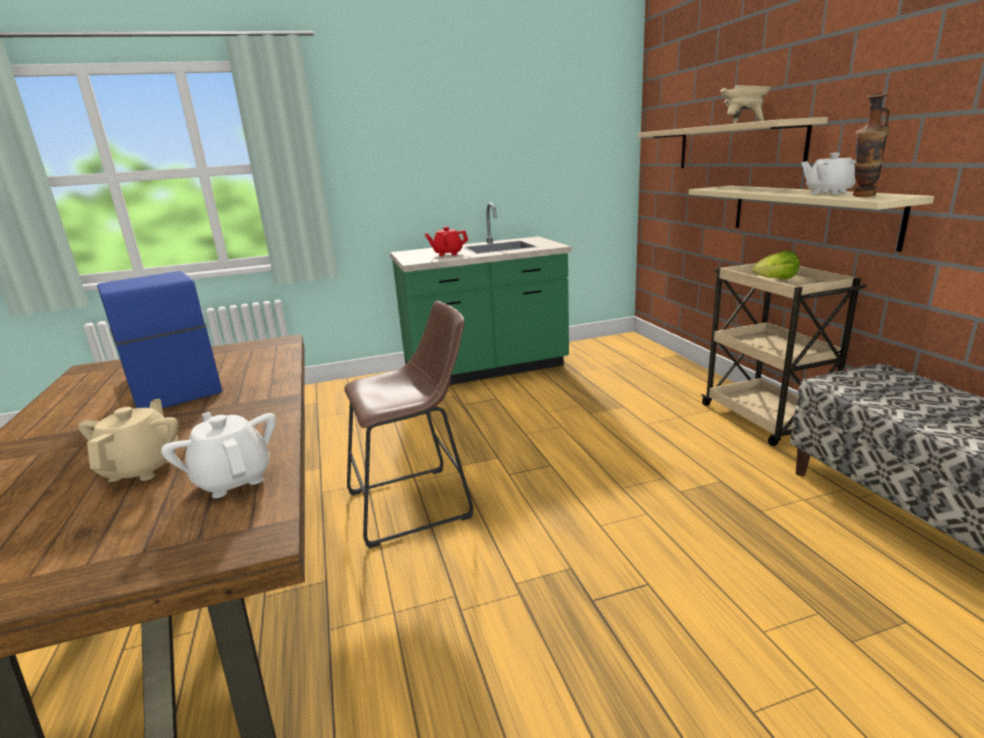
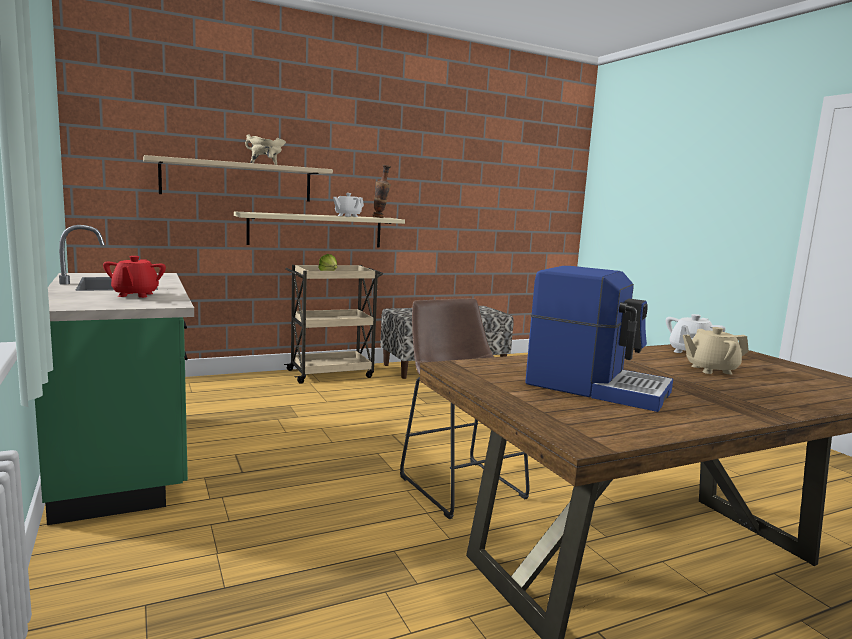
camera: 100 degrees left, 10 degrees down
(170, 386) = (596, 387): coffee machine -> coffee machine turned 105 degrees counterclockwise

